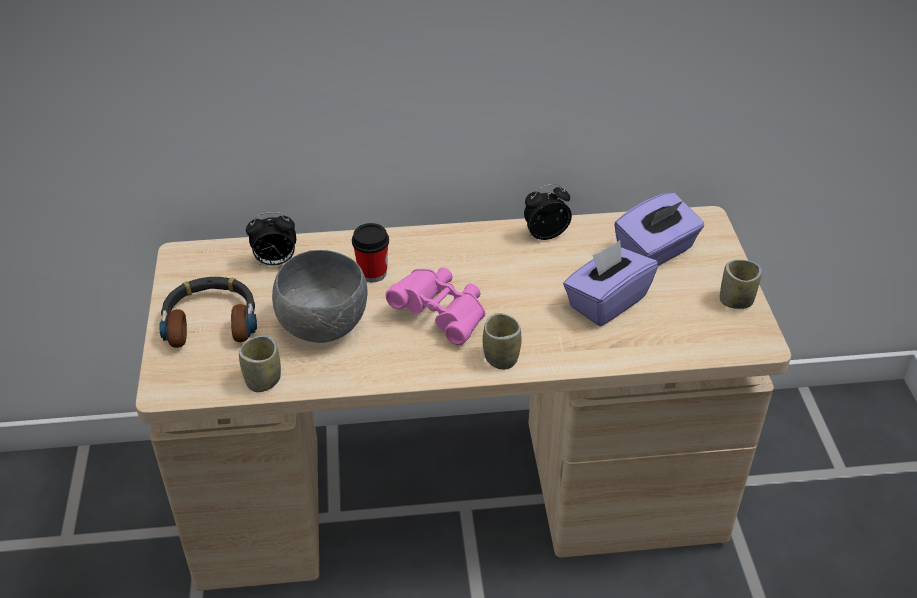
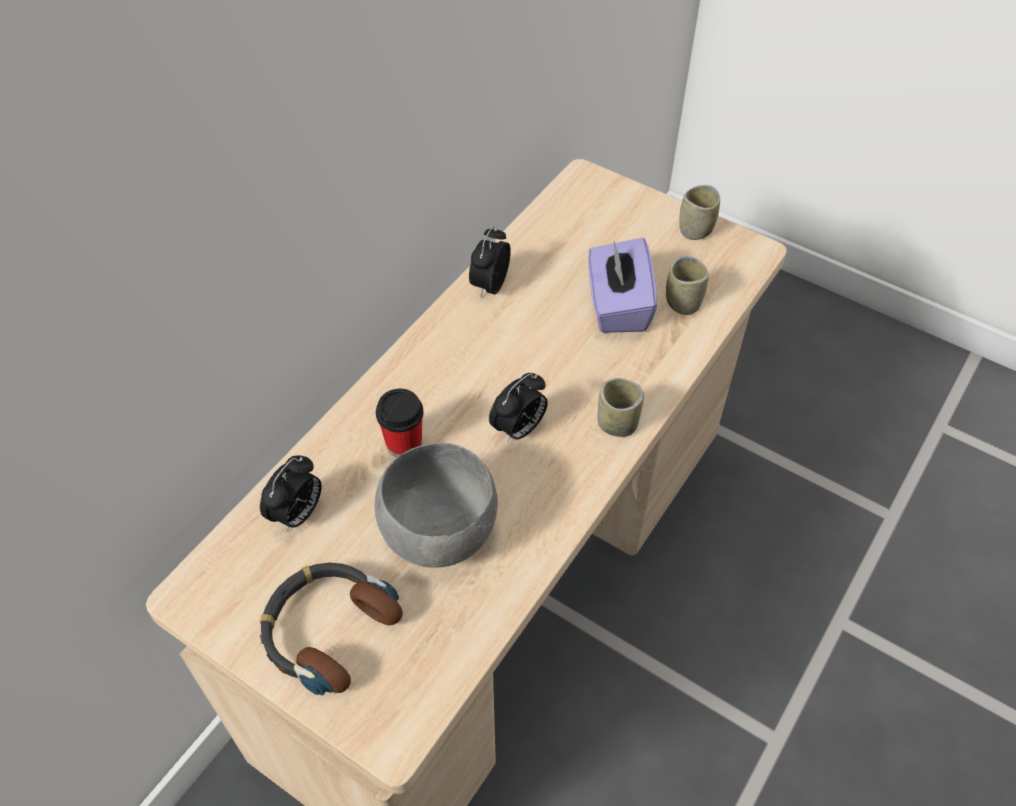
camera: 50 degrees left, 10 degrees up
(263, 380) = (467, 635): cup -> cup (683, 303)
(441, 315) = (518, 429): pink binoculars -> alarm clock
(655, 251) = (589, 233): purple tissue box -> none

